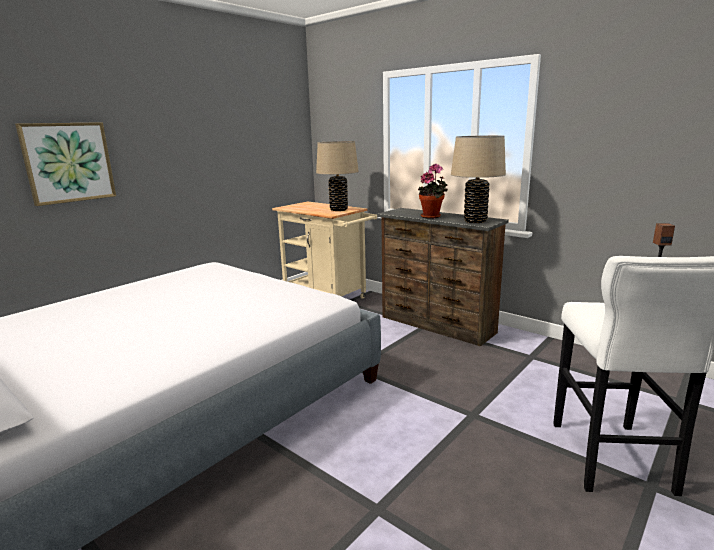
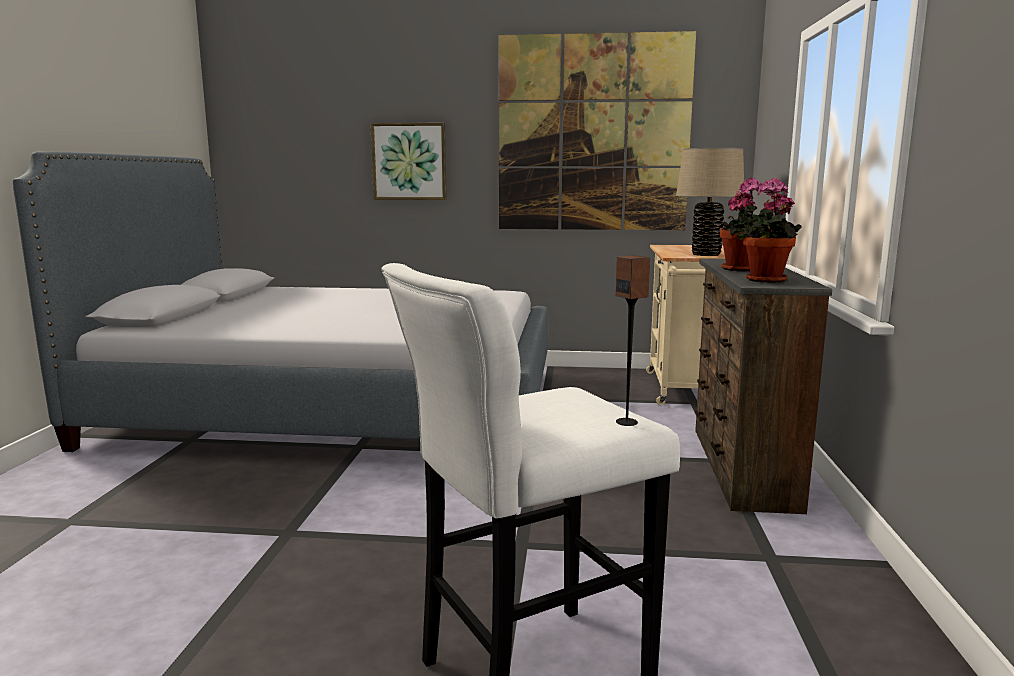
camera: 55 degrees right, 5 degrees down
(223, 130) = (593, 134): none -> picture
(475, 221) = (766, 281): beige table lamp -> potted plant

